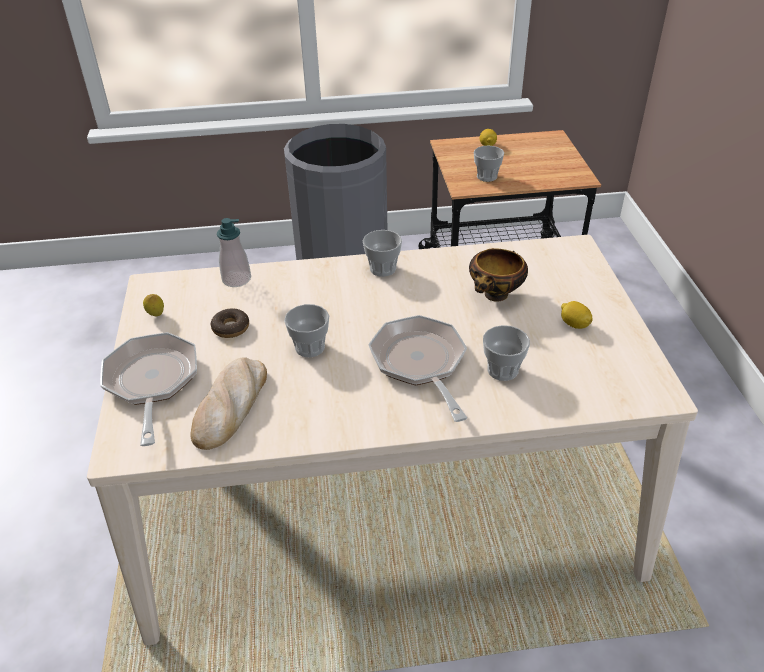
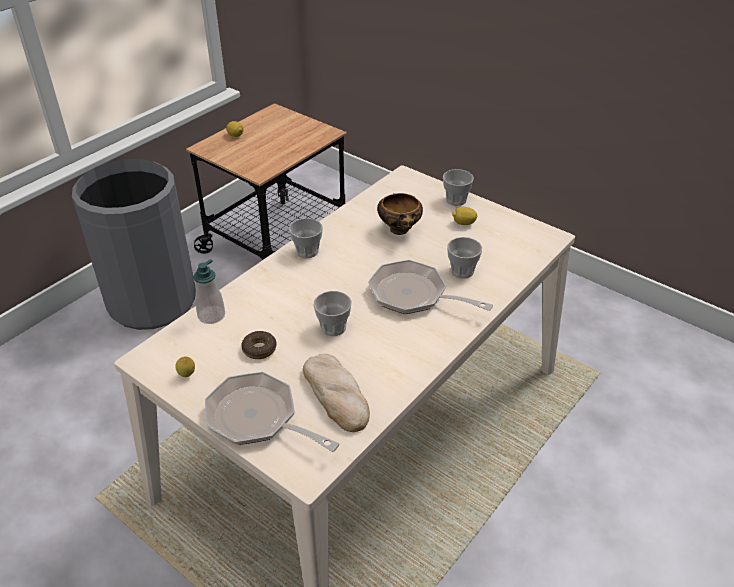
camera: 45 degrees left, 0 degrees up
(487, 176) = (265, 158): cup -> cup (456, 200)

